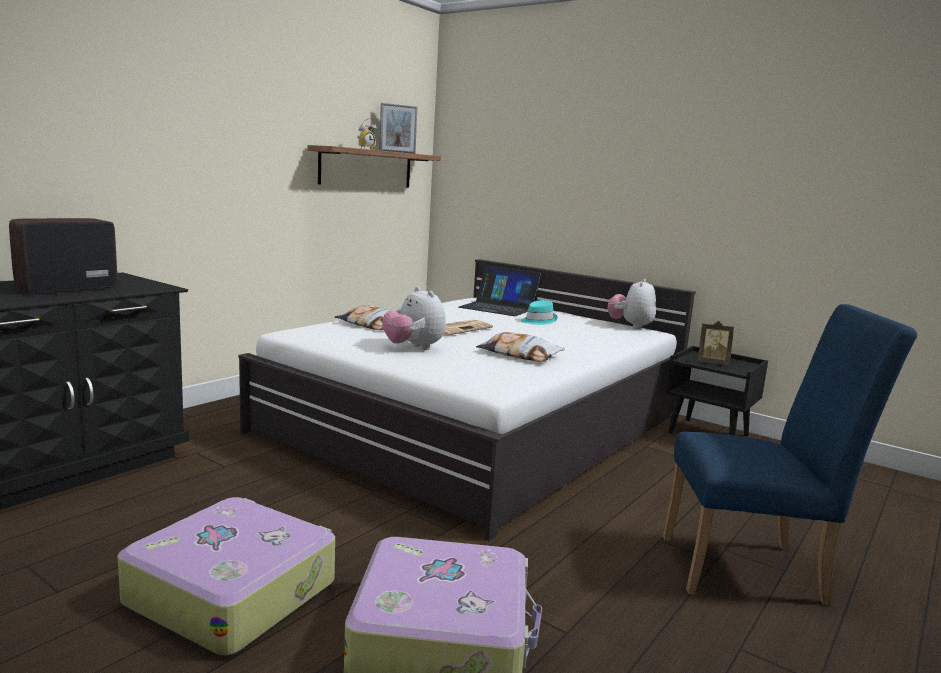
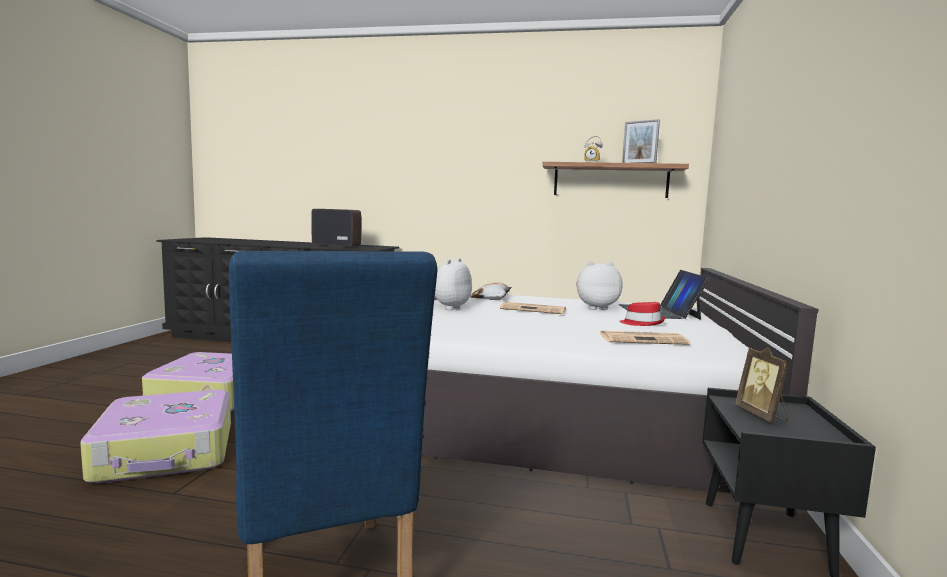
camera: 65 degrees right, 5 degrees down
(519, 354) = (486, 326): pillow -> none
(538, 321) = (642, 323): turquoise hat -> red hat
(594, 333) = (643, 339): none -> newspaper
(630, 326) = (739, 349): plush toy -> plush toy (595, 308)

